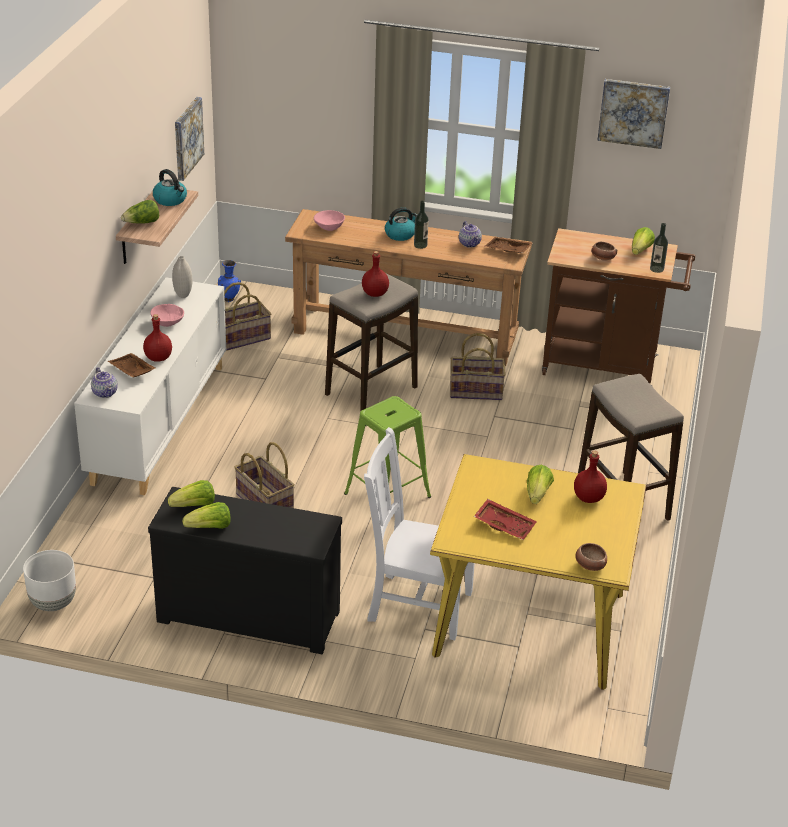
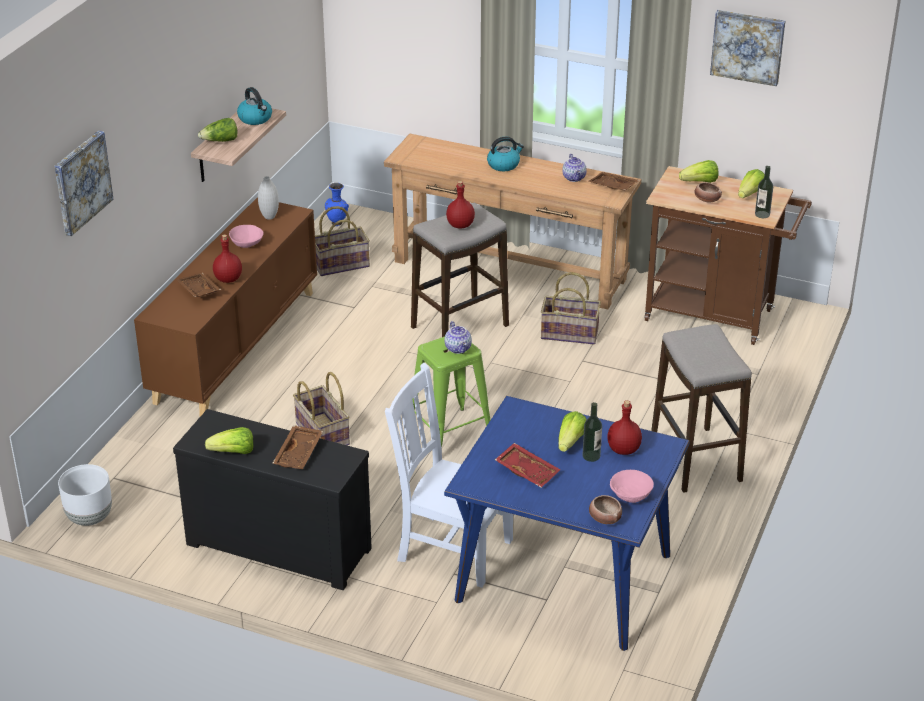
camera: 10 degrees right, 0 degrees up
(105, 393) = (167, 311): teapot -> teapot (458, 348)
(159, 423) = (236, 346): white cabinet -> brown cabinet
(187, 138) = (287, 55): picture -> picture (81, 182)
(194, 506) = (224, 430): lettuce -> lettuce (700, 182)
(275, 524) = (299, 454): none -> brown tray
(329, 227) = (432, 154): pink bowl -> pink bowl (631, 495)
(420, 245) = (521, 177): bottle -> bottle (591, 456)
(530, 624) = (564, 578): yellow dining table -> blue dining table

